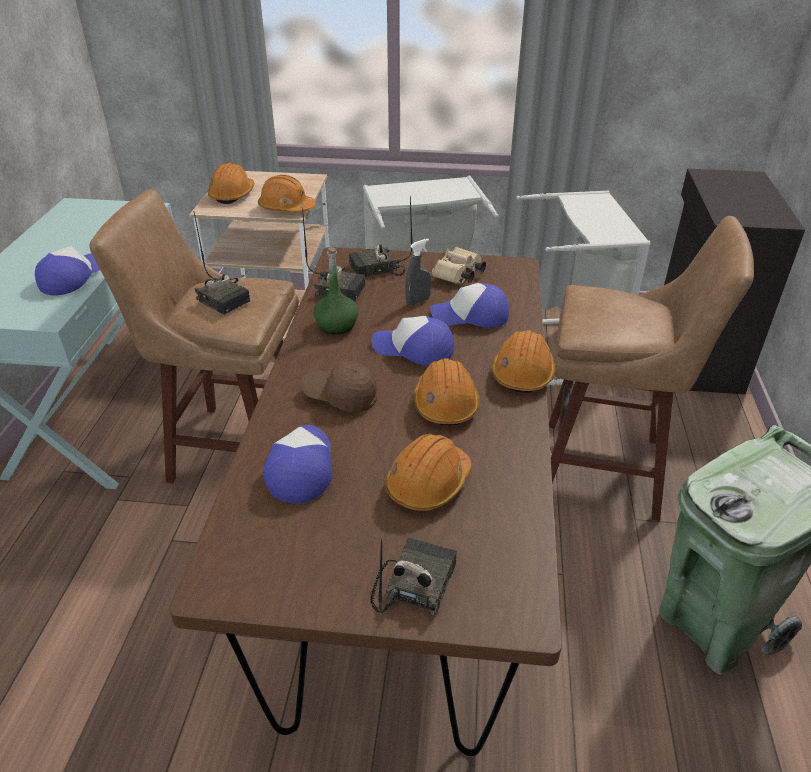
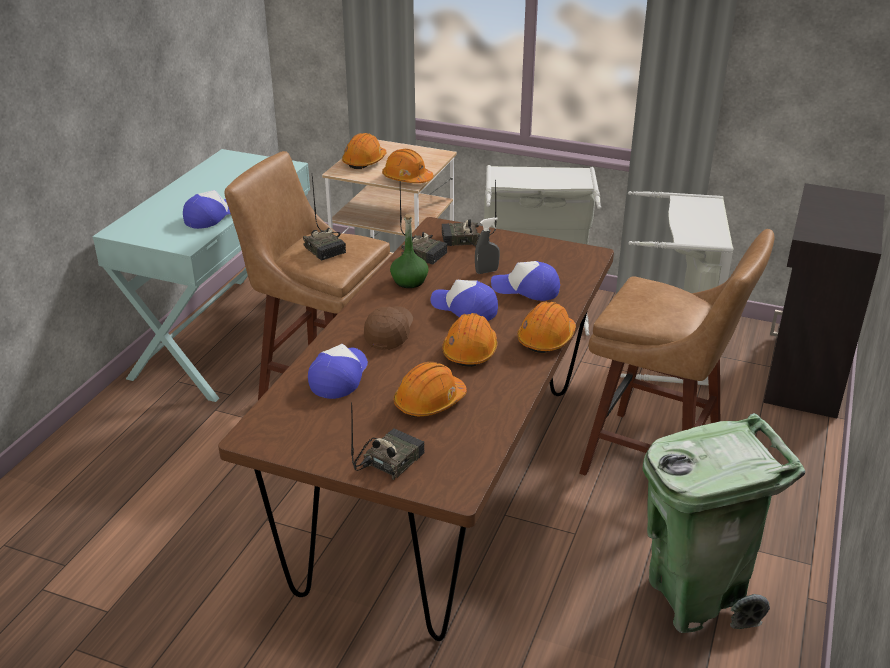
camera: 15 degrees right, 5 degrees down
(340, 396) = (389, 333): brown cap -> brown cap turned 75 degrees clockwise
(458, 276) = (532, 255): beige binoculars -> none

